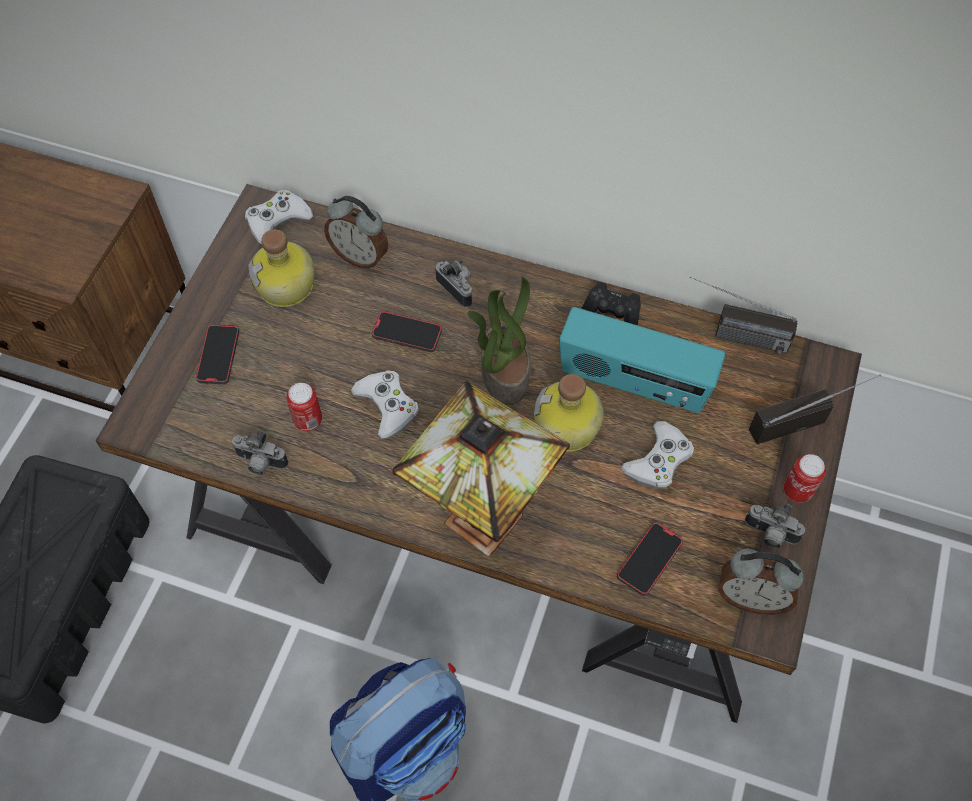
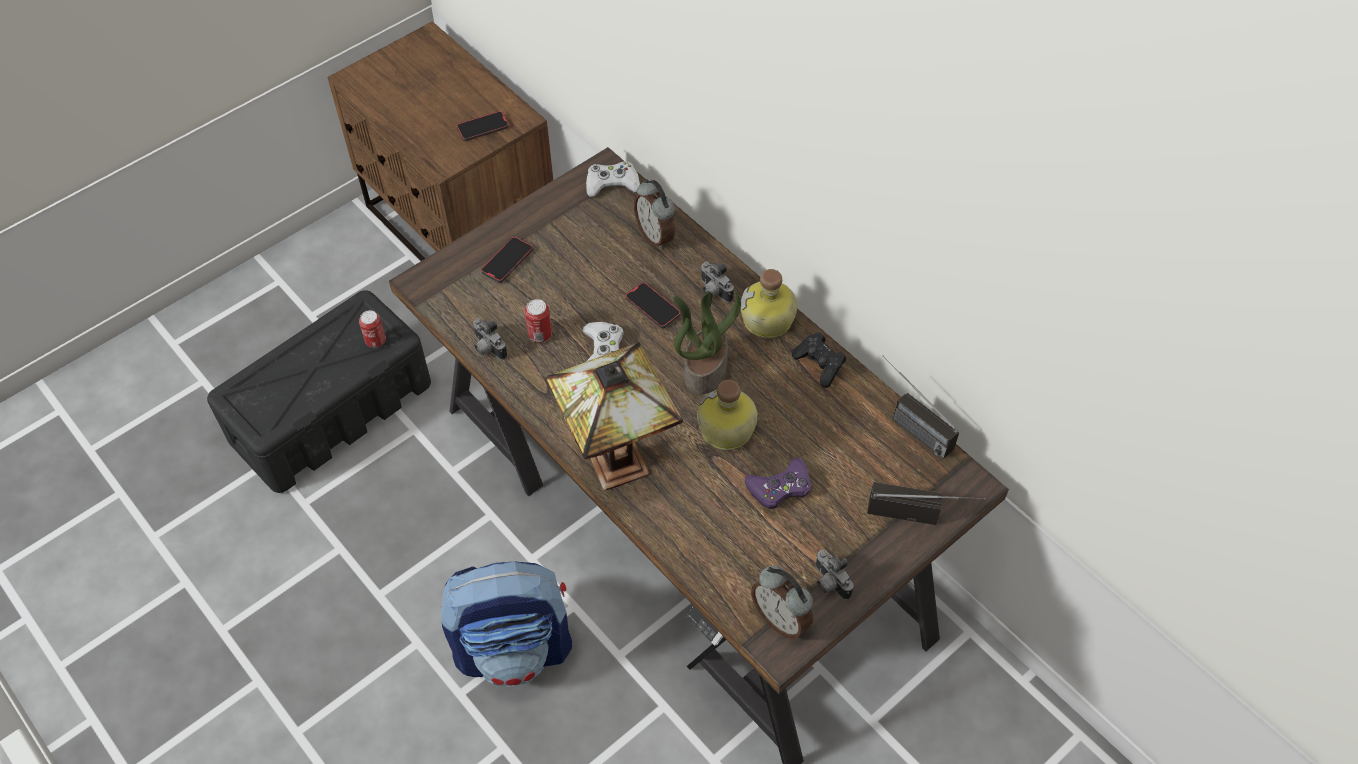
camera: 30 degrees right, 5 degrees down
(287, 286) = (588, 234): bottle -> bottle (768, 321)
(458, 289) = (713, 292): camera -> camera turned 150 degrees clockwise
(633, 383) = (801, 422): radio -> none
(649, 560) = (722, 553): phone -> phone (483, 128)
(658, 461) = (780, 487): white game controller -> purple game controller
(797, 490) = (875, 563): can -> can (376, 341)

